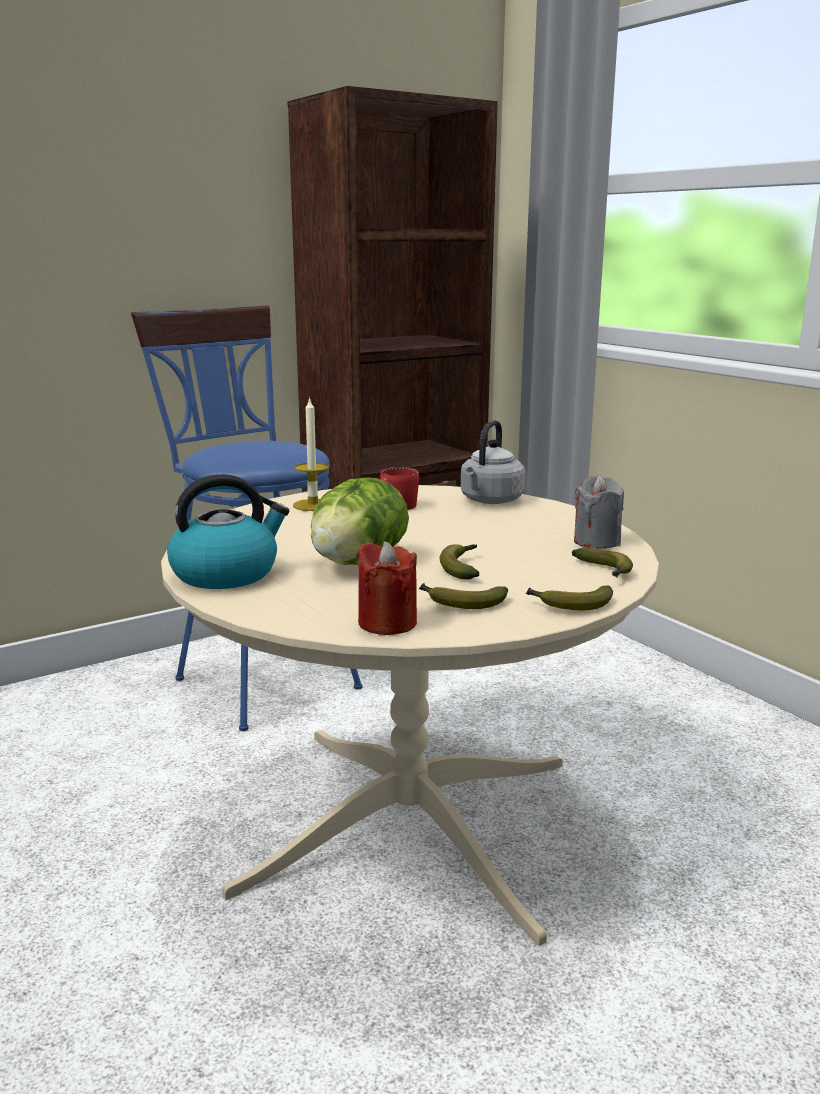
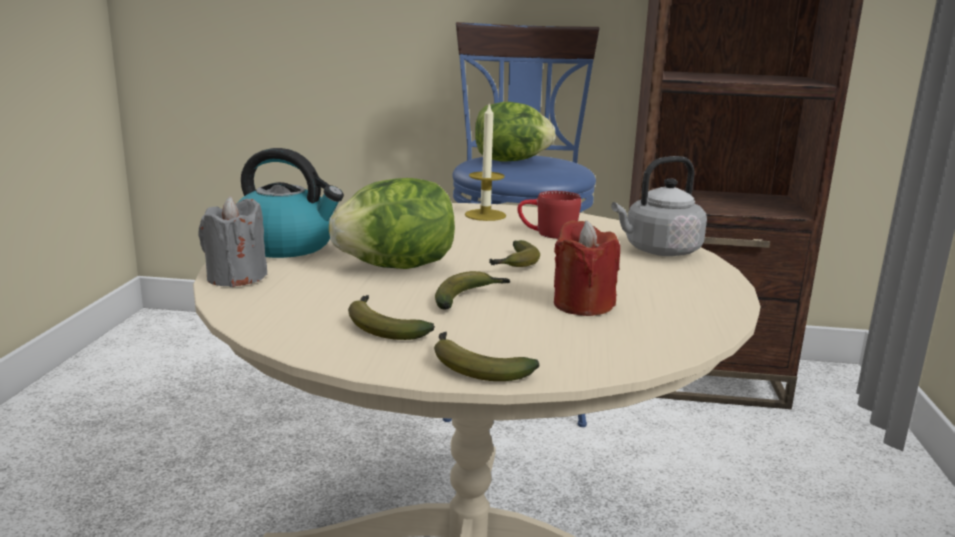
camera: 40 degrees right, 0 degrees up
(245, 451) = (510, 161): none -> lettuce
(387, 623) = (283, 320): red candle -> red candle (582, 305)
(596, 542) = (675, 319): grey candle -> grey candle (236, 278)
(605, 572) = (603, 350): banana -> banana (514, 264)

